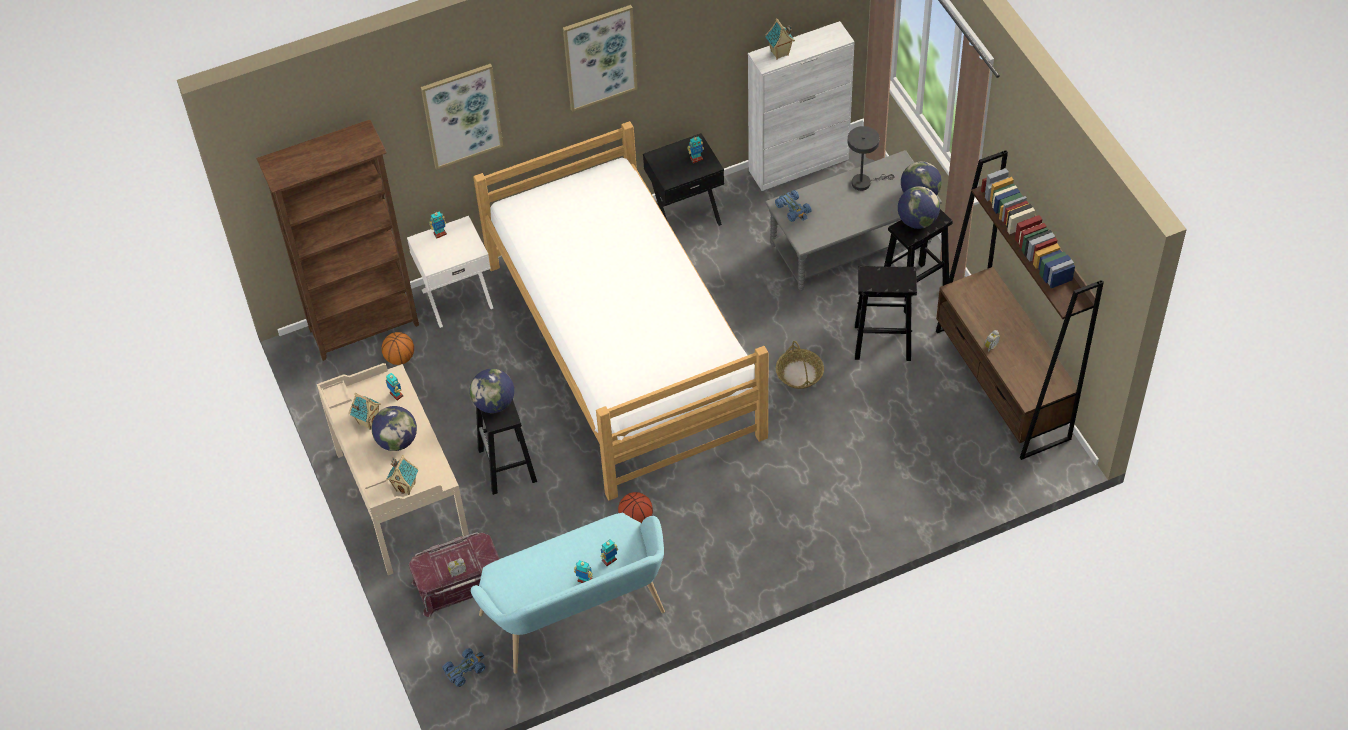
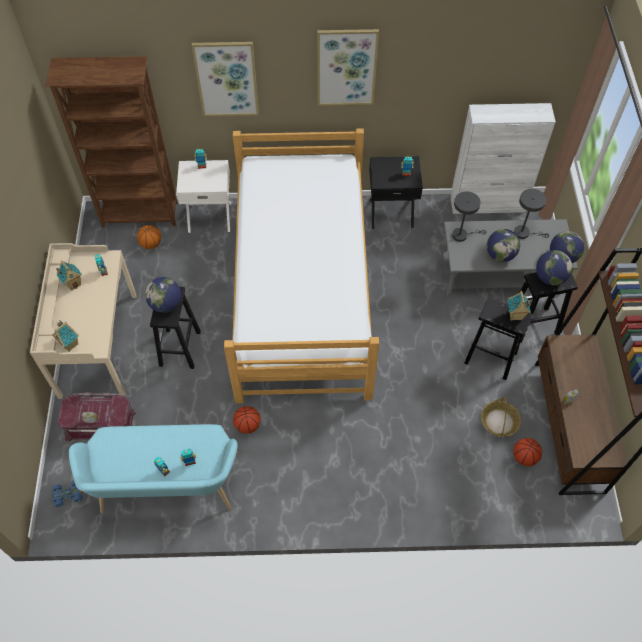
camera: 20 degrees right, 5 degrees up
(397, 441) = (84, 306): globe -> globe (500, 255)
(779, 53) = (493, 112): toy house -> toy house (515, 316)
(793, 209) = (462, 235): blue toy car -> grey table lamp
(799, 373) = (418, 358): basket -> basket (499, 421)
(967, 435) = (524, 457): none -> basketball

